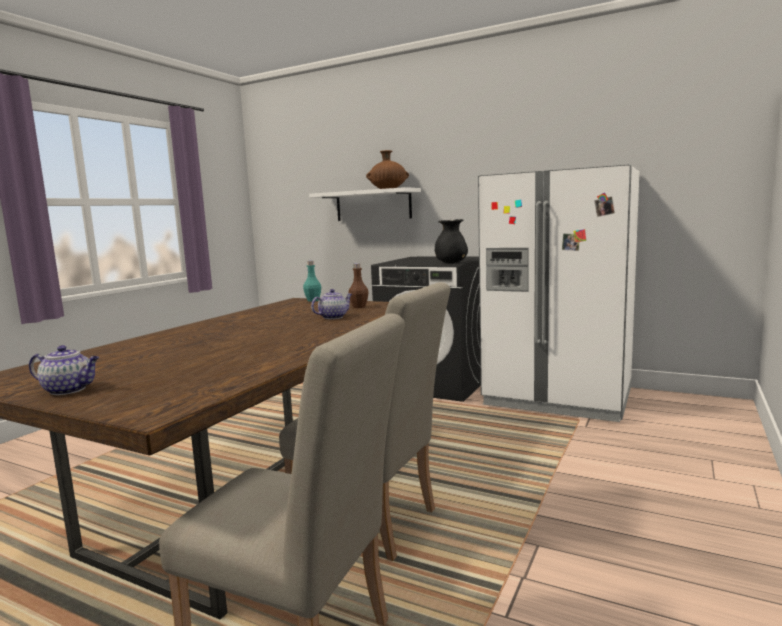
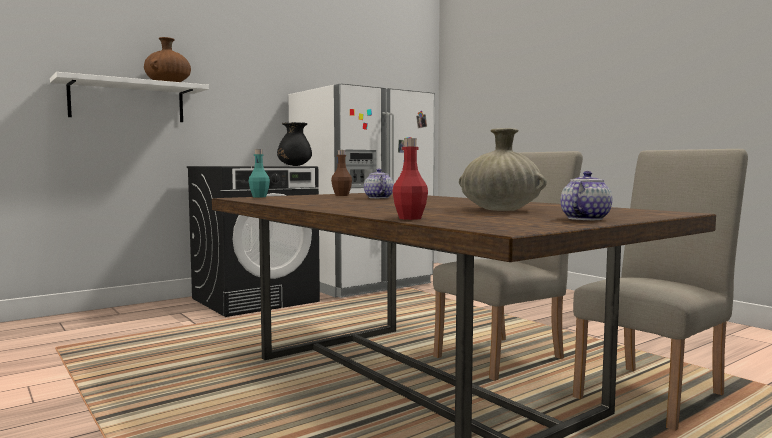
camera: 65 degrees left, 5 degrees down
(86, 353) = (410, 218): none -> red bottle
(179, 360) = (500, 210): none -> beige vase

